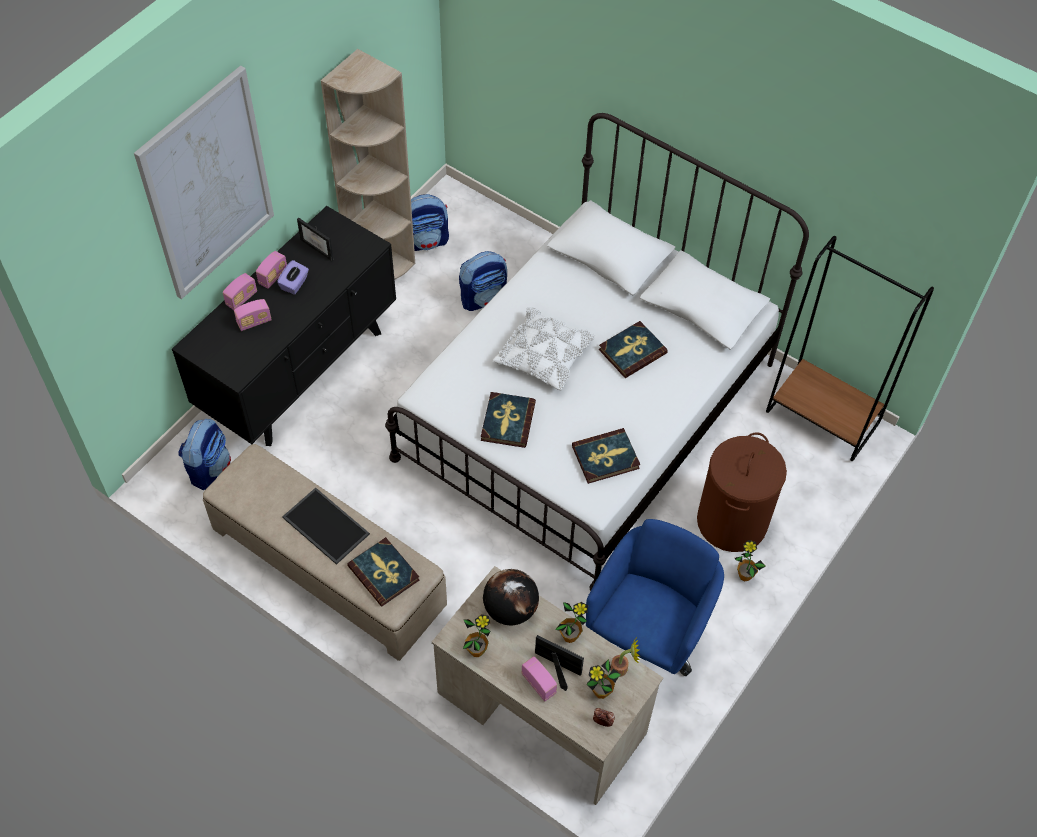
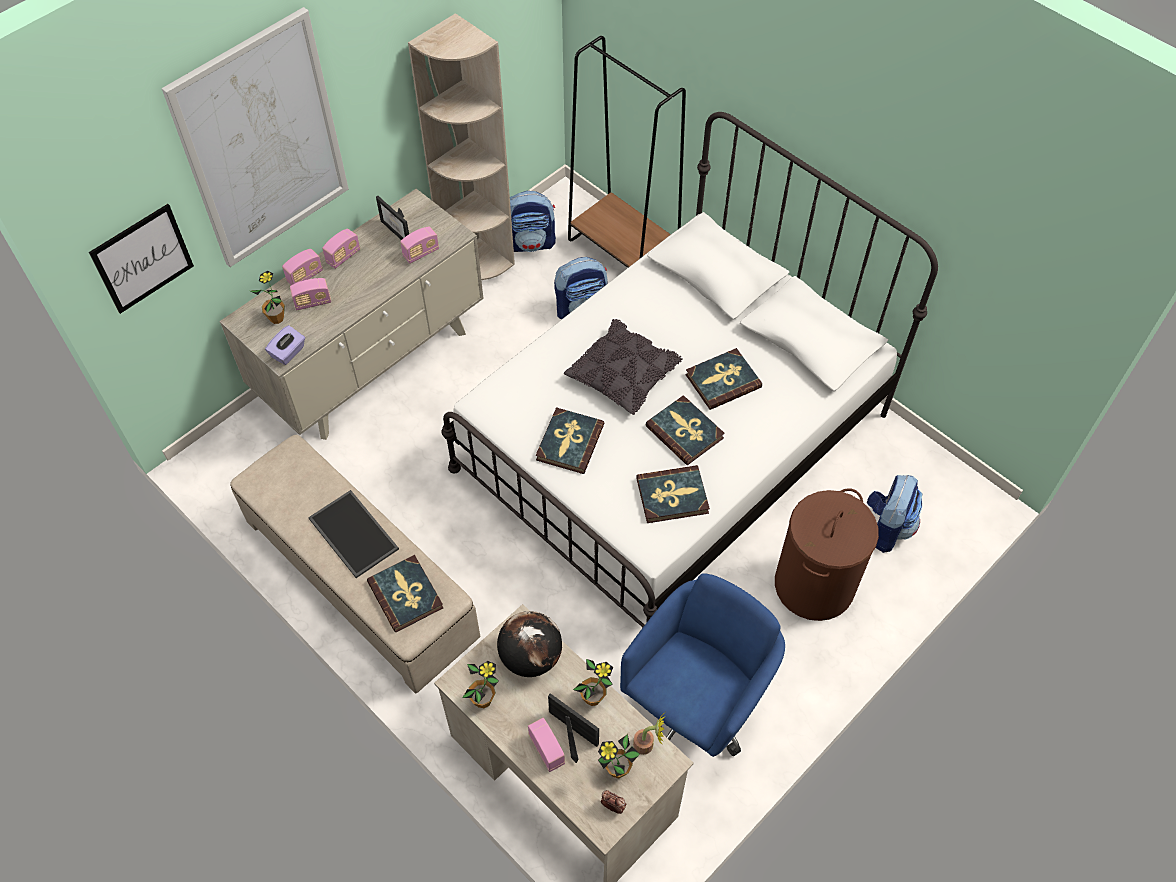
camera: 10 degrees right, 0 degrees up
(114, 301) = (142, 258): none -> picture
(209, 468) = (256, 455): backpack -> backpack (886, 528)
(294, 284) = (364, 267): purple tissue box -> purple tissue box (288, 352)
(299, 370) = (372, 362): black dresser -> beige dresser
(344, 266) = (421, 253): none -> radio
(544, 355) = (623, 374): white pillow -> black pillow
(607, 400) = (685, 432): none -> book
(745, 575) = (819, 649): potted plant -> potted plant (277, 318)
(822, 418) = (934, 481): clothes rack -> clothes rack (623, 252)

